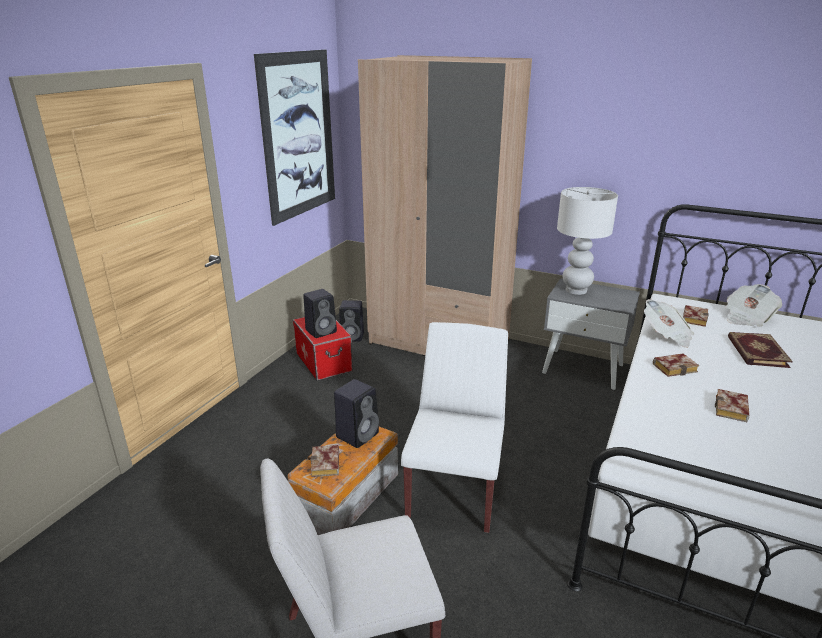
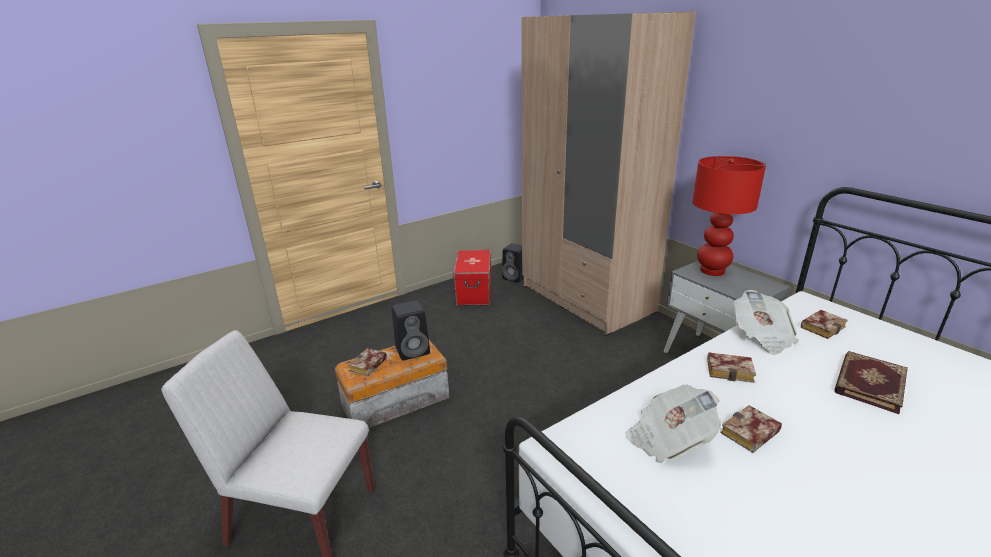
camera: 30 degrees right, 0 degrees up
(298, 135) = (483, 89): picture -> none
(322, 331) = (470, 263): black speaker -> none
(454, 489) = (483, 426): white chair -> none
(576, 290) = (711, 271): white table lamp -> red table lamp
(747, 318) = (903, 343): newspaper -> newspaper (668, 439)

